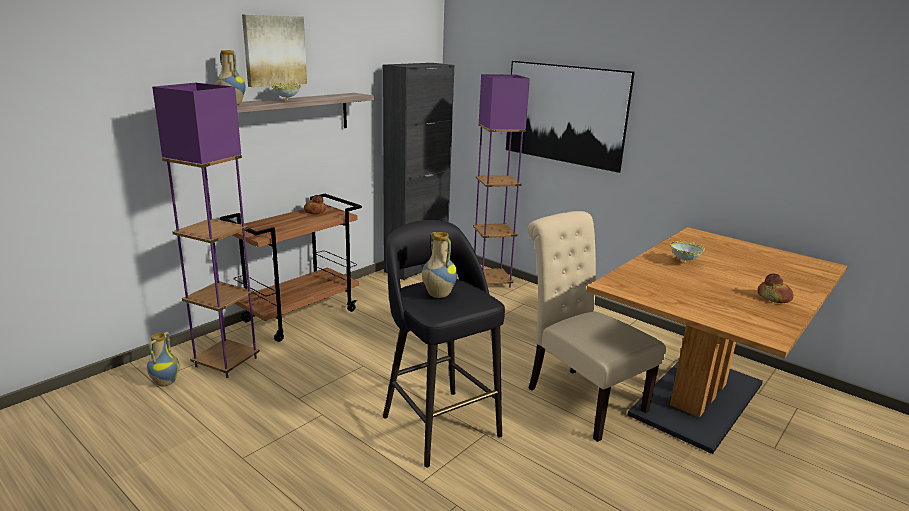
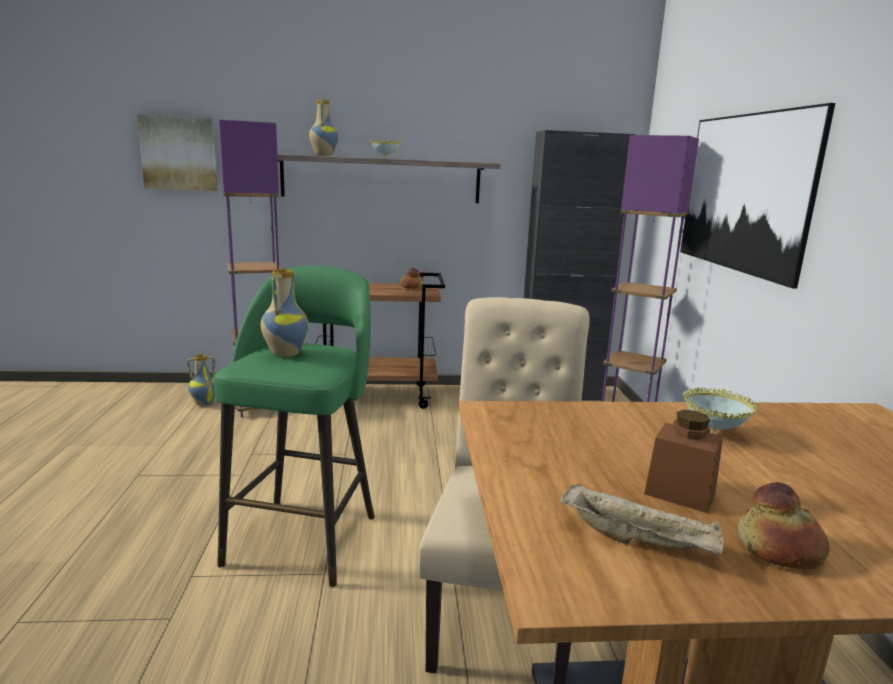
camera: 45 degrees right, 5 degrees down
(274, 50) = (390, 107): picture -> picture (179, 153)
(439, 424) = (304, 537): black stool -> green stool
(725, 291) = (680, 493): none -> brown jar
(752, 313) = (639, 541): none -> beige tray

